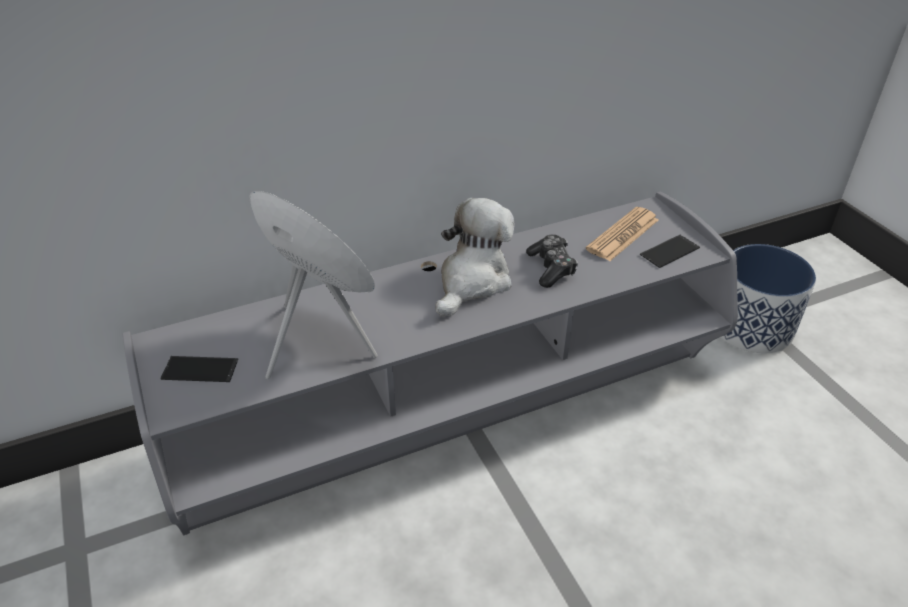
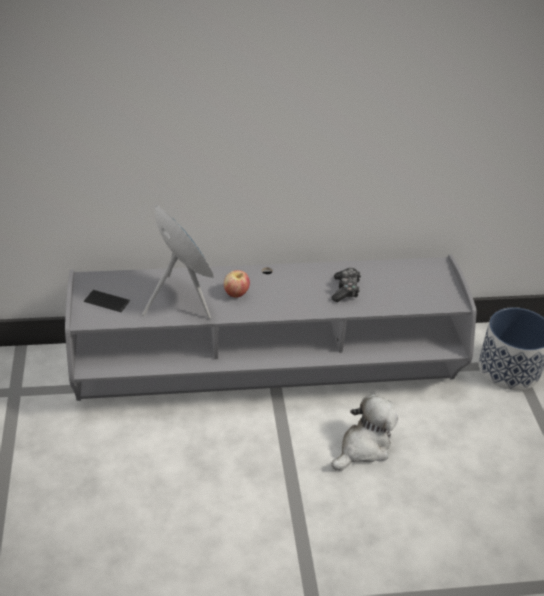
camera: 15 degrees right, 0 degrees up
(399, 309) = (236, 294): none -> apple
(472, 281) = (290, 286): plush toy -> plush toy (363, 447)
(623, 235) = (407, 279): newspaper -> none
(669, 251) = (432, 297): phone -> none

